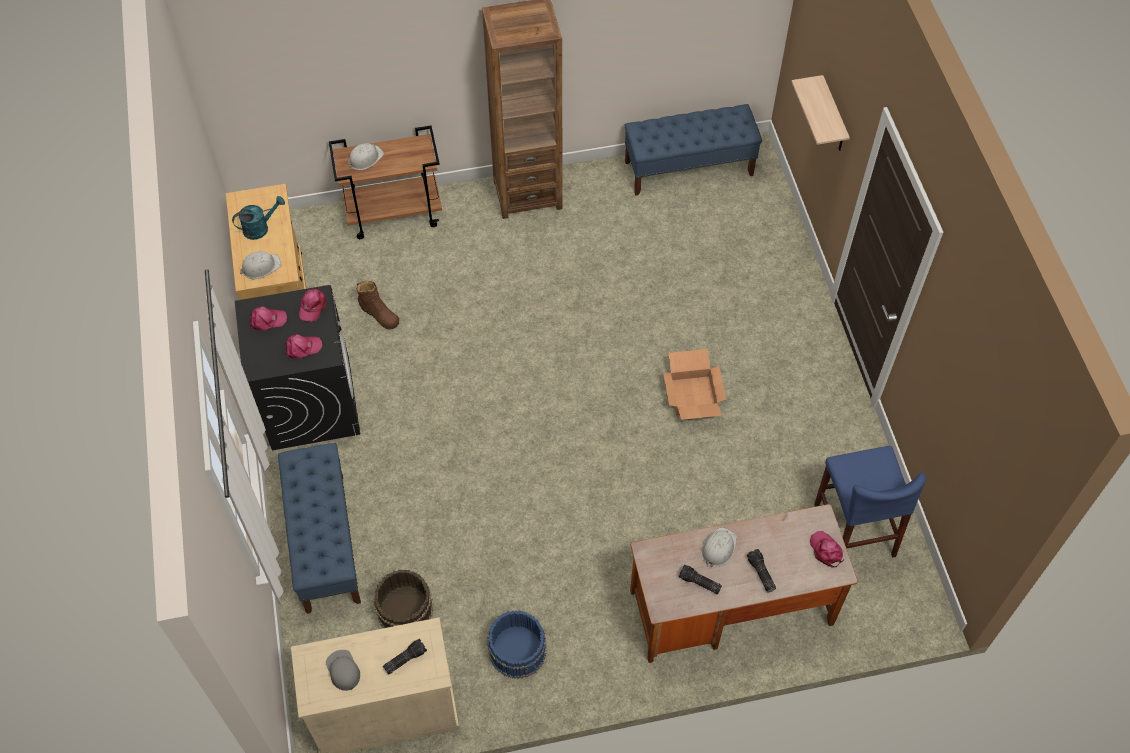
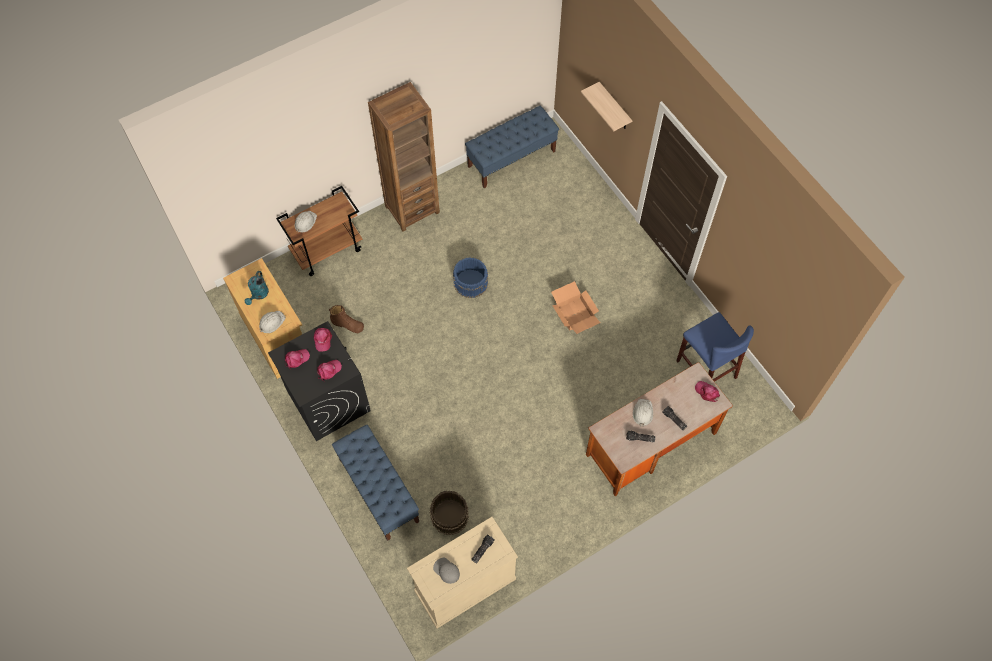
camera: 20 degrees left, 5 degrees up
(260, 228) = (259, 295): turquoise watering can -> turquoise watering can turned 150 degrees clockwise
(518, 650) = (531, 516): blue bucket -> blue bucket (471, 282)

